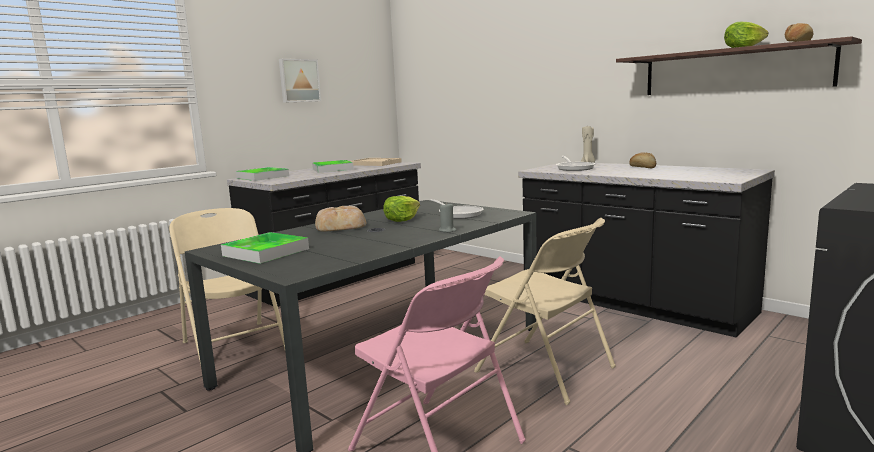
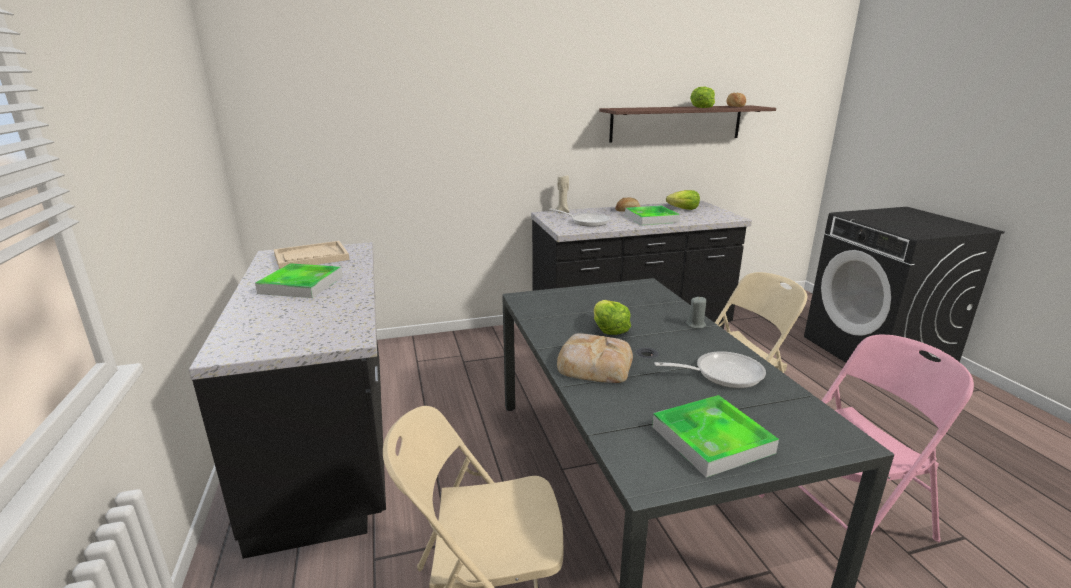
camera: 60 degrees left, 10 degrees up
(262, 177) = (258, 338): tray -> tray (651, 218)
(299, 80) = (154, 132): picture -> none
(458, 214) = (619, 302): frying pan -> frying pan (722, 374)
(707, 171) = (683, 209): none -> lettuce

